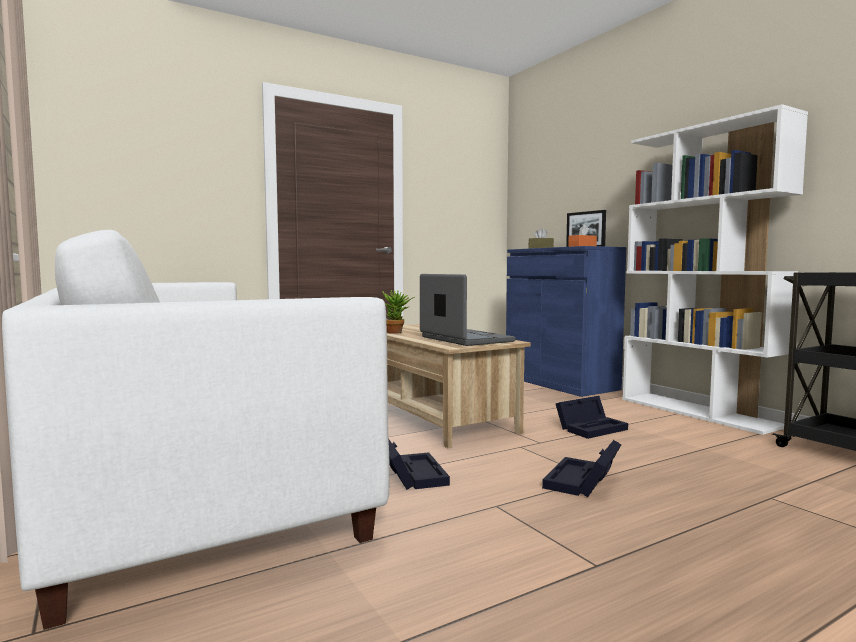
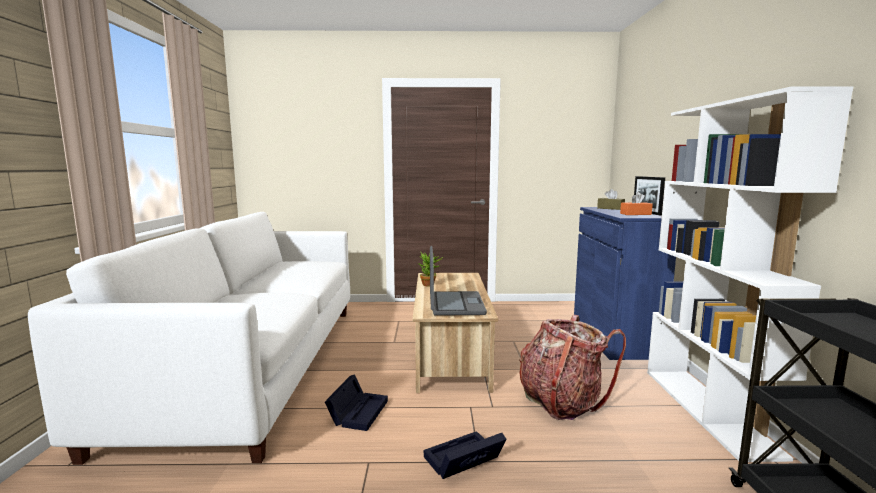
camera: 30 degrees right, 5 degrees up
(592, 428) = (562, 402): black storage box -> backpack

